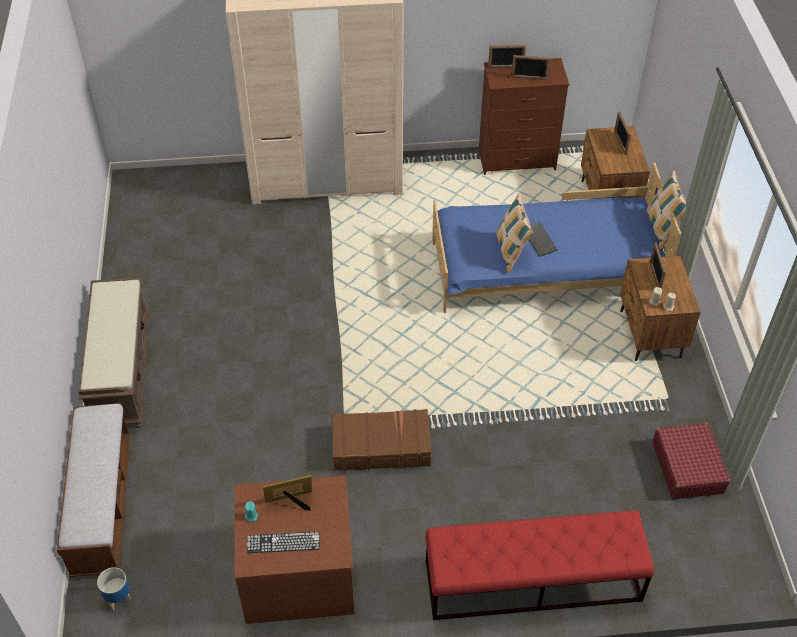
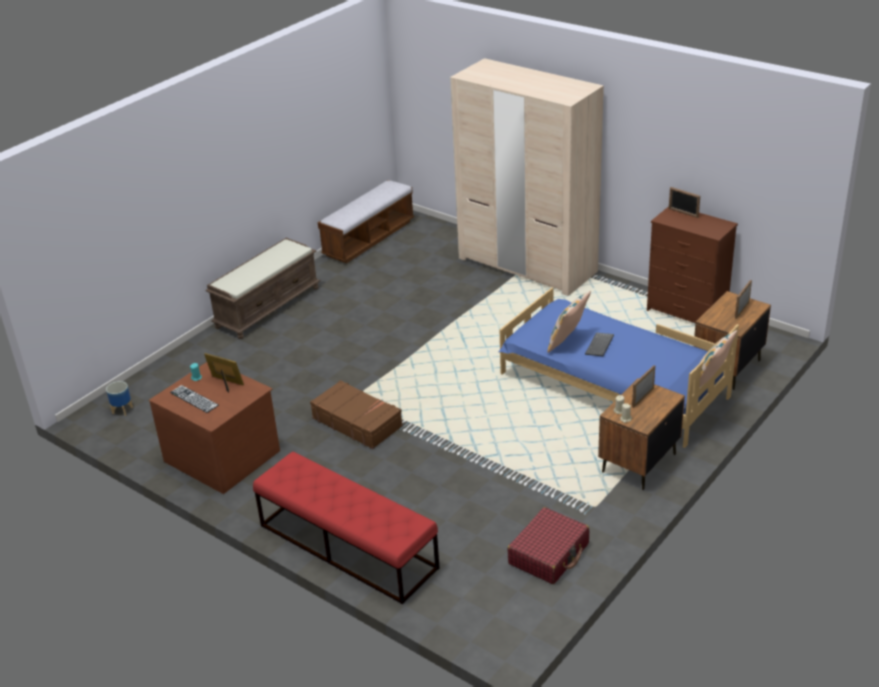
camera: 45 degrees right, 15 degrees down
(102, 504) = (173, 364): bench -> bench (369, 238)
(529, 78) = (691, 225): picture frame -> none

